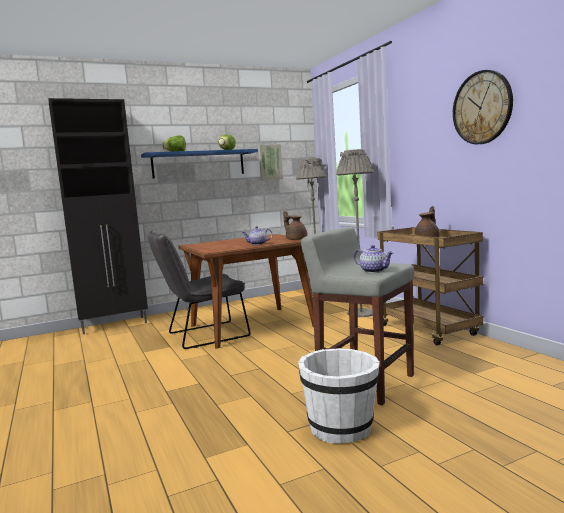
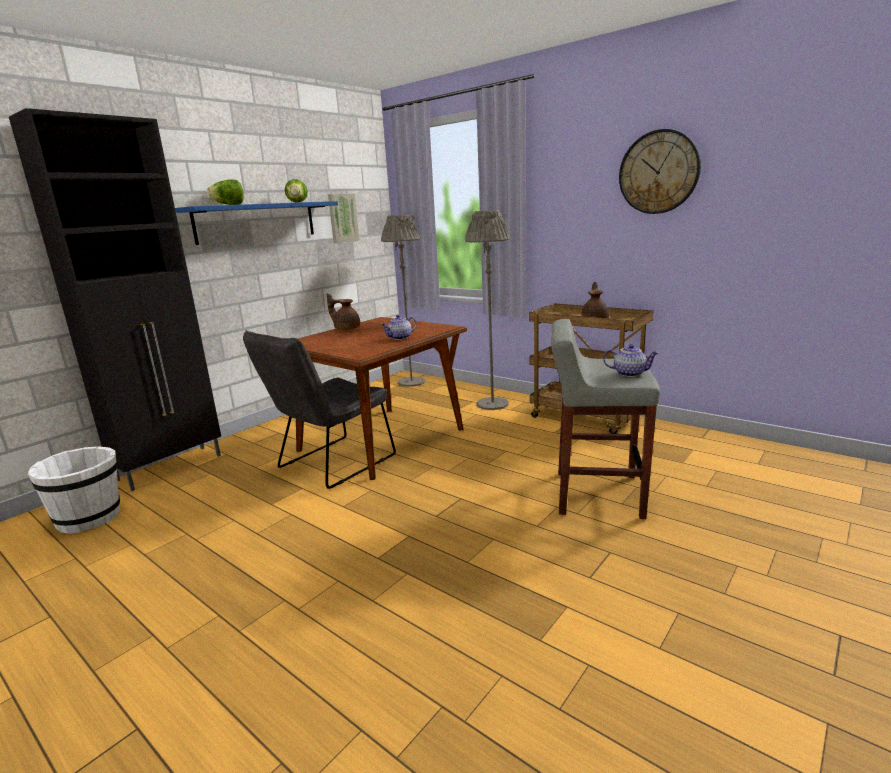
camera: 25 degrees left, 10 degrees up
(296, 239) = (436, 327): brown teapot -> brown teapot (346, 328)
(341, 428) = (638, 557): white bucket -> white bucket (90, 517)

